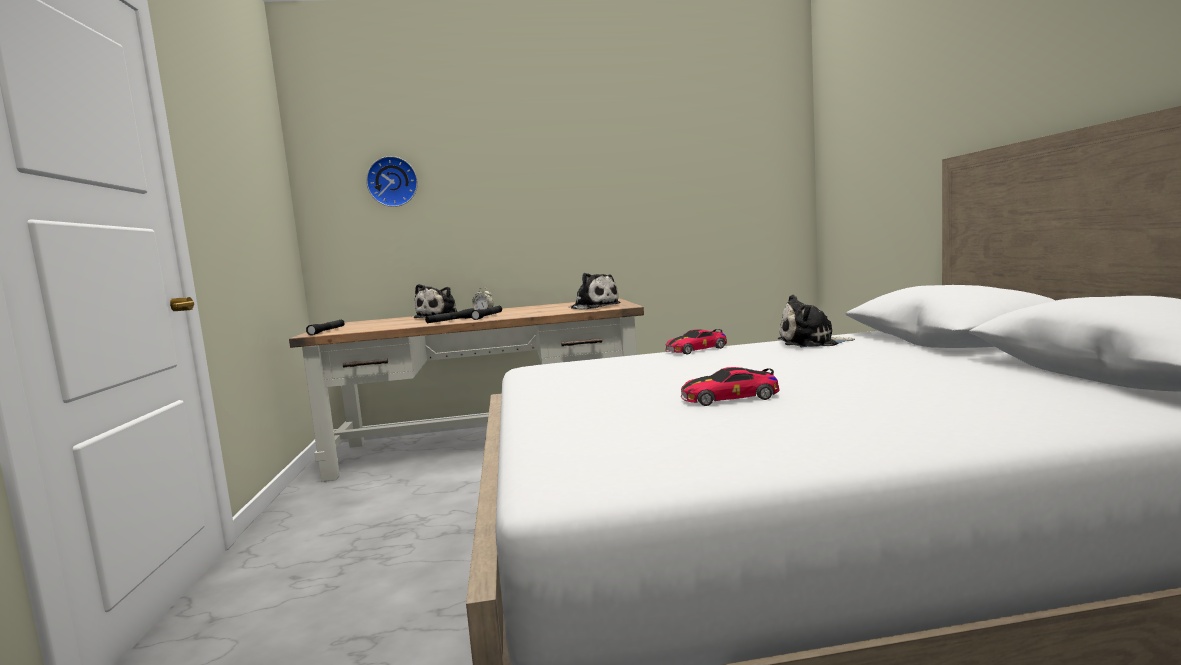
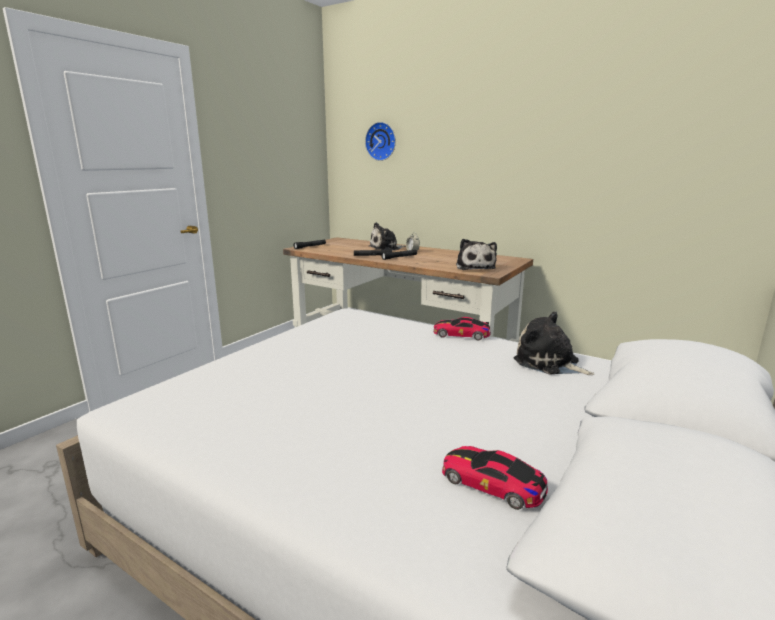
camera: 40 degrees right, 10 degrees up
(729, 397) = (329, 391): toy car -> toy car (492, 483)

